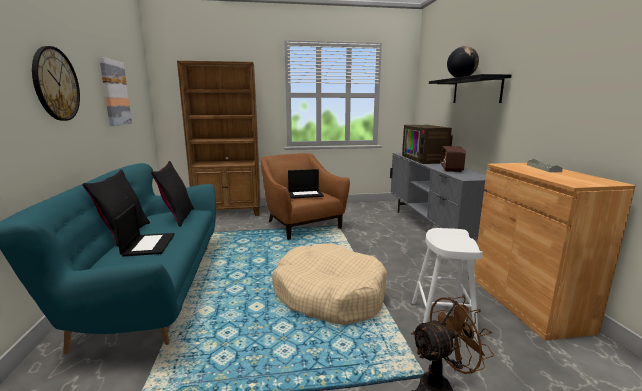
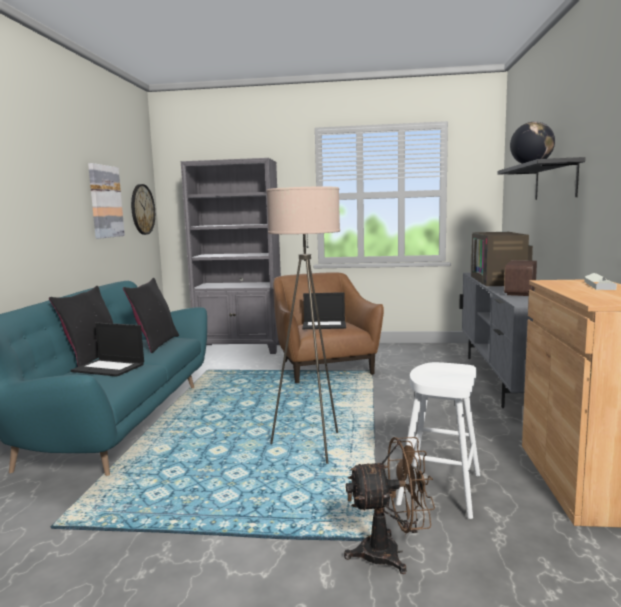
camera: 15 degrees right, 5 degrees down
(56, 84) = (34, 194): wall clock -> wall clock (142, 209)
(148, 244) = (109, 368): laptop -> laptop turned 105 degrees clockwise
(229, 212) = (240, 349): brown bookcase -> grey bookcase
(329, 295) = (311, 446): beige dog bed -> beige floor lamp

